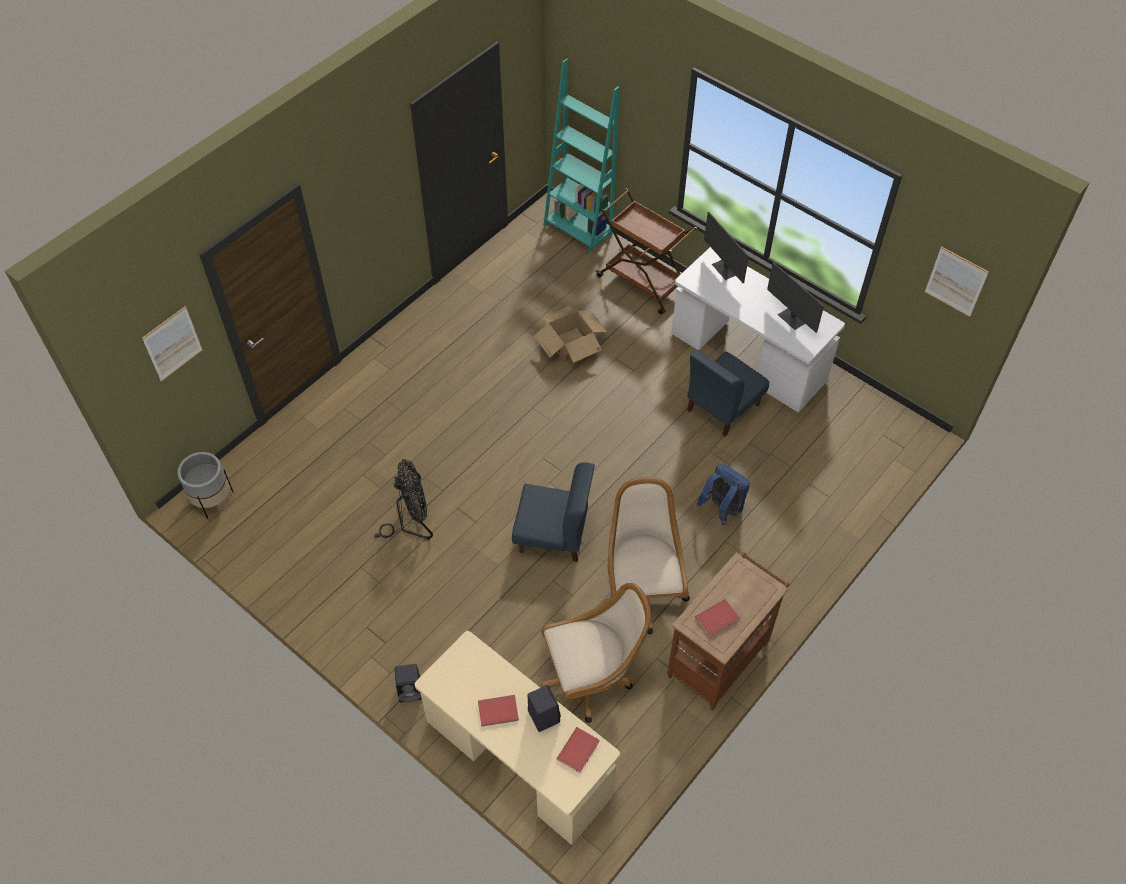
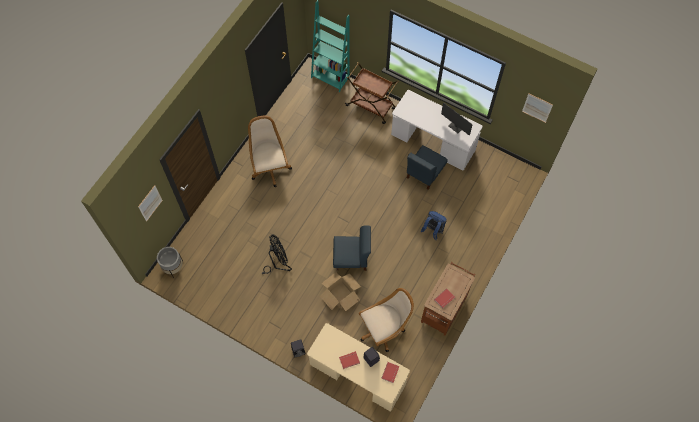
camera: 10 degrees left, 10 degrees up
(570, 344) = (339, 149): cardboard box -> cardboard box (340, 294)
(642, 587) = (400, 278): office chair -> office chair (269, 166)
(726, 269) = (417, 102): monitor -> none

